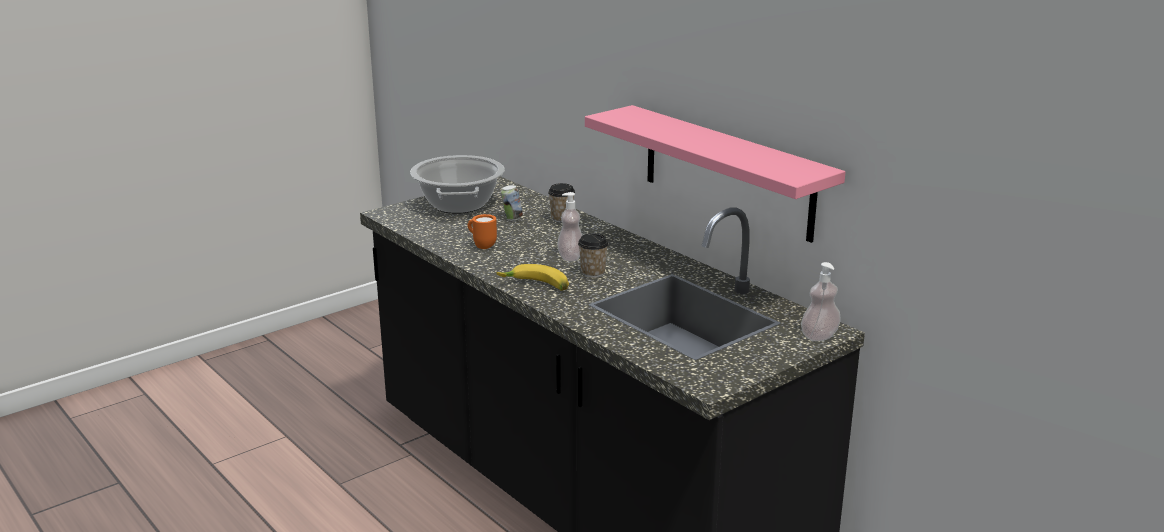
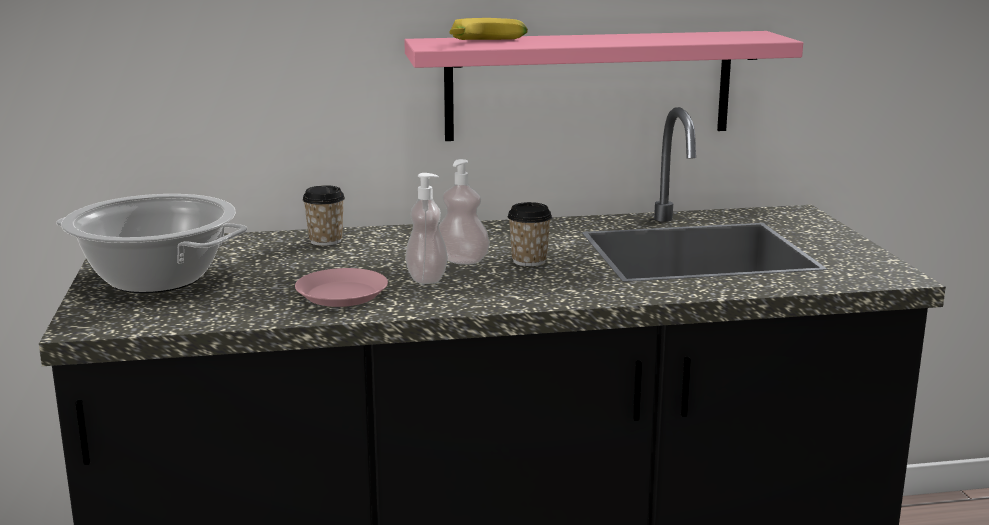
camera: 60 degrees left, 5 degrees down
(482, 246) = (342, 294): orange mug -> pink plate
(512, 218) = (273, 262): can -> none
(535, 287) = (532, 294): banana -> banana (487, 42)
(819, 336) = (809, 218): soap dispenser -> soap dispenser (426, 279)

